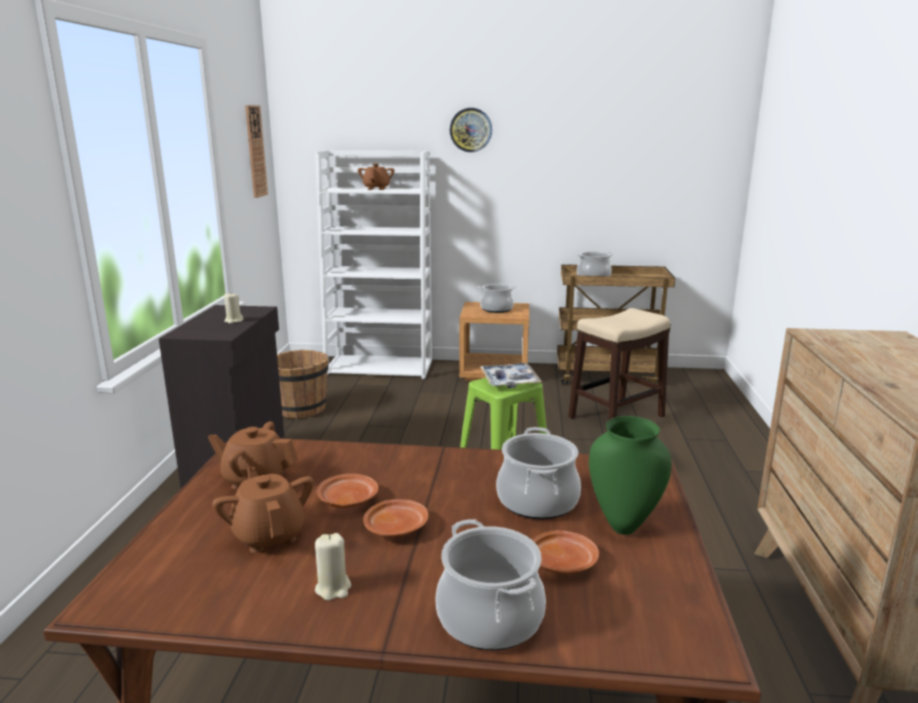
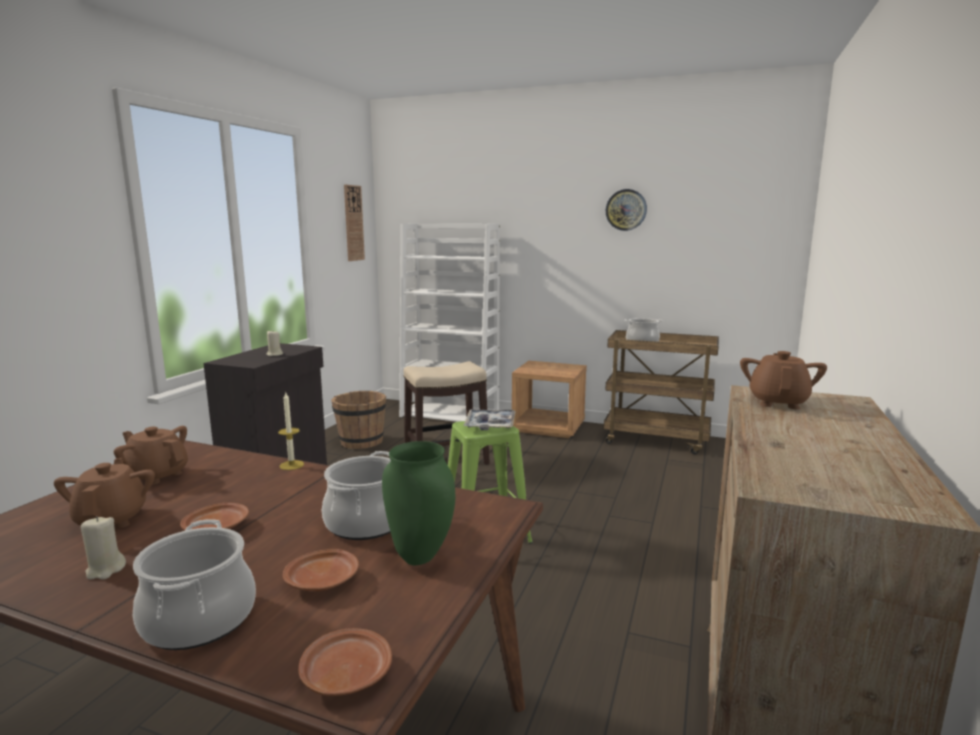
camera: 15 degrees right, 5 degrees down
(347, 500) = (206, 500): brown plate -> brown plate (345, 675)
(376, 189) = (452, 256): brown teapot -> brown teapot (778, 402)
(392, 450) = (291, 465): none -> candle
(471, 130) = (536, 205): wall clock -> wall clock (626, 210)
(496, 309) = (551, 368): cooking pot -> none
(617, 416) = (642, 478): stool -> stool (447, 460)

